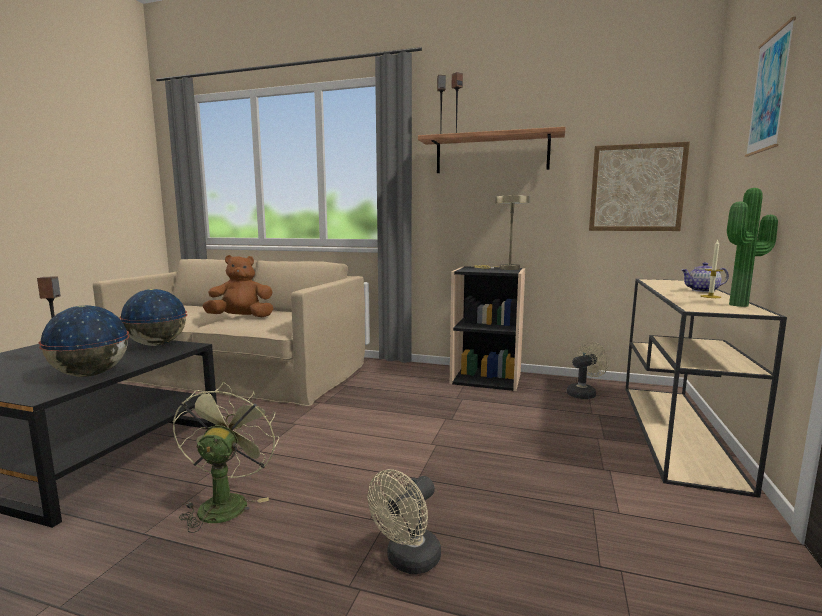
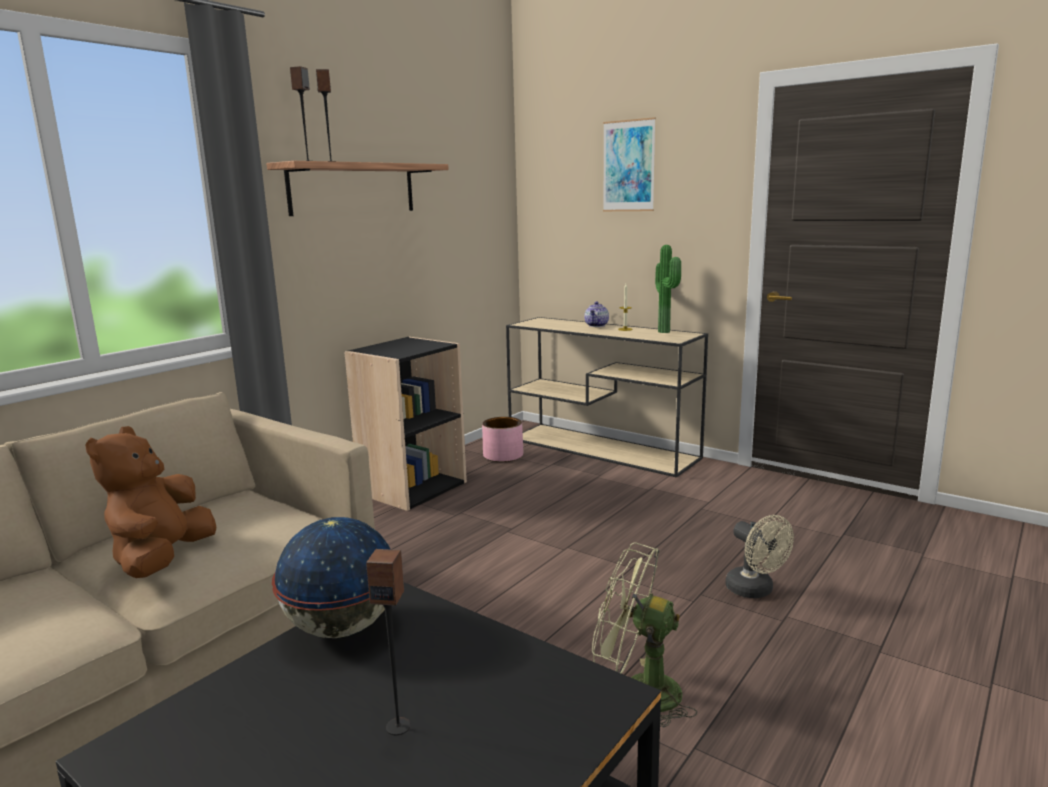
camera: 70 degrees left, 5 degrees up
(90, 375) = (516, 667): globe -> none
(505, 269) = (408, 342): beige table lamp -> none
(584, 393) = (503, 456): beige fan -> pink planter
(636, 187) = (478, 229): picture -> none

